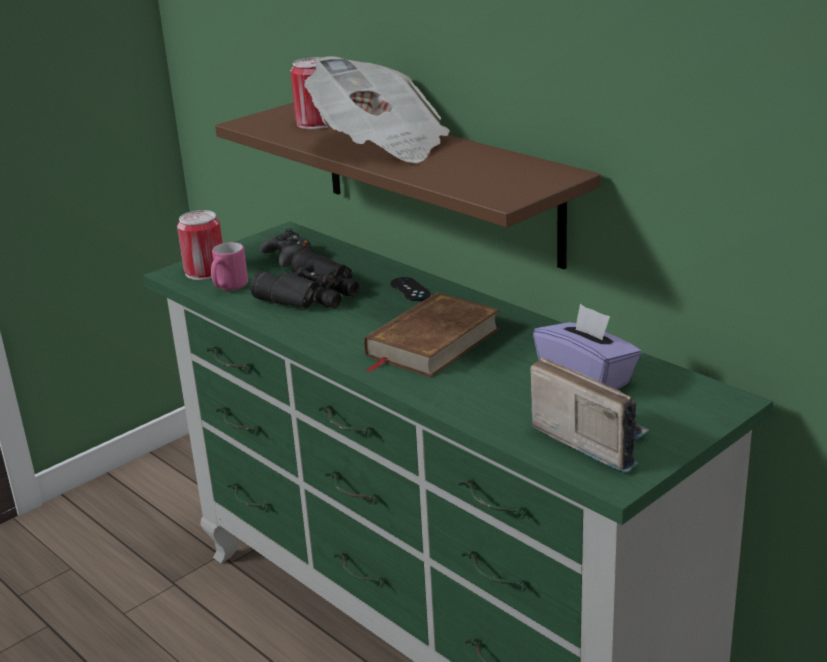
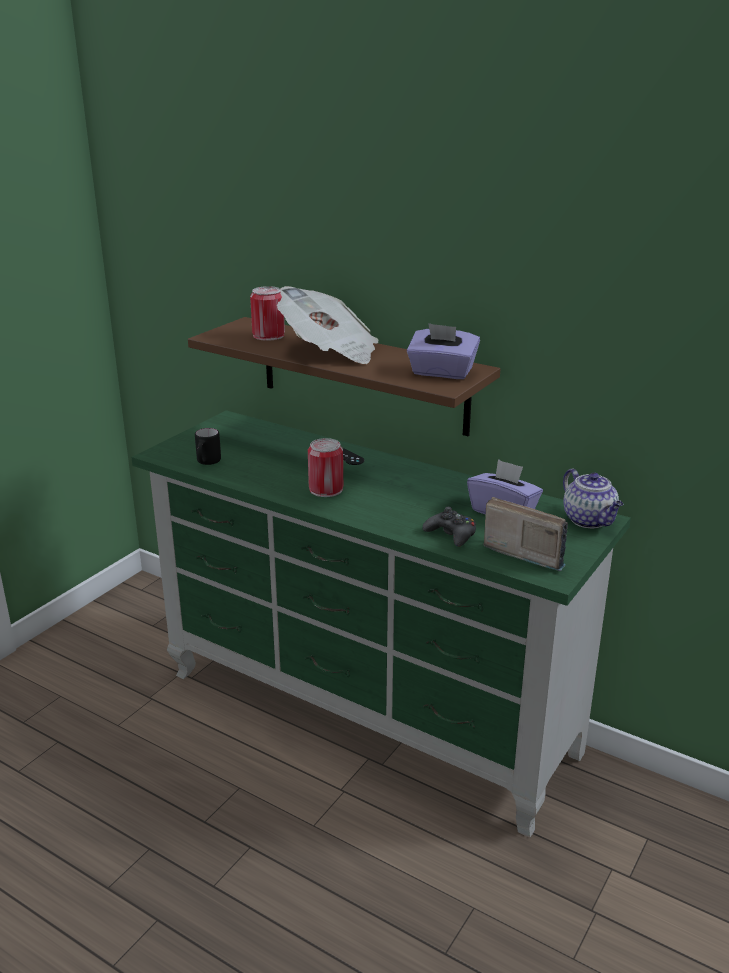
camera: 15 degrees left, 0 degrees up
(205, 271) = (181, 451): can -> can (326, 489)
(229, 287) = (207, 462): pink mug -> black mug
(288, 257) = (241, 437): black game controller -> black game controller (451, 534)
(313, 294) = (276, 464): black binoculars -> none
(432, 342) = (383, 493): brown book -> none
(512, 178) = (442, 373): none -> purple tissue box
(708, 401) = (590, 520): none -> teapot

